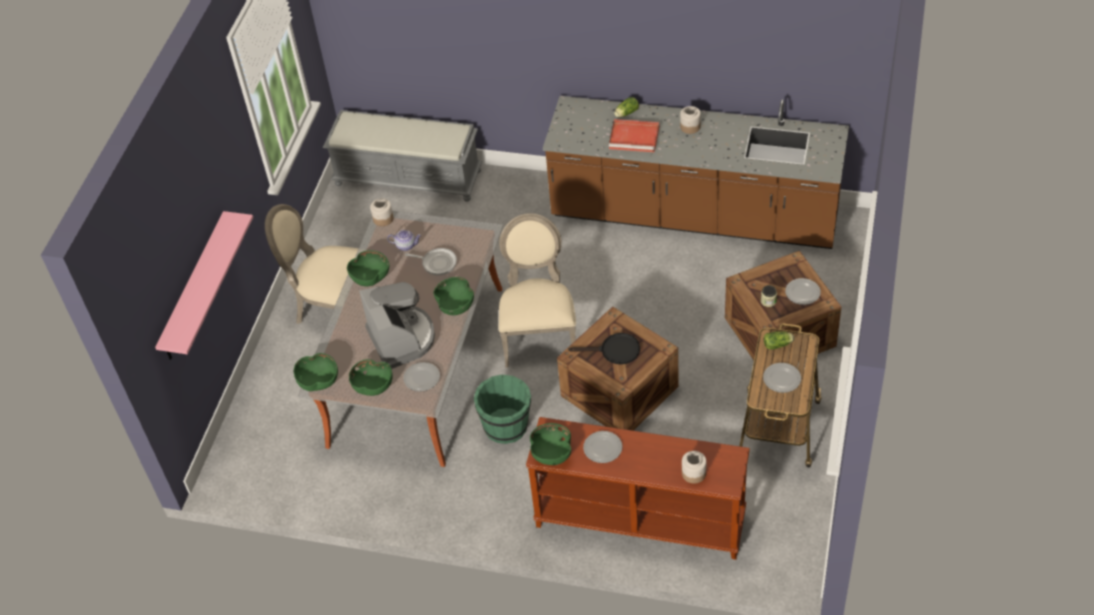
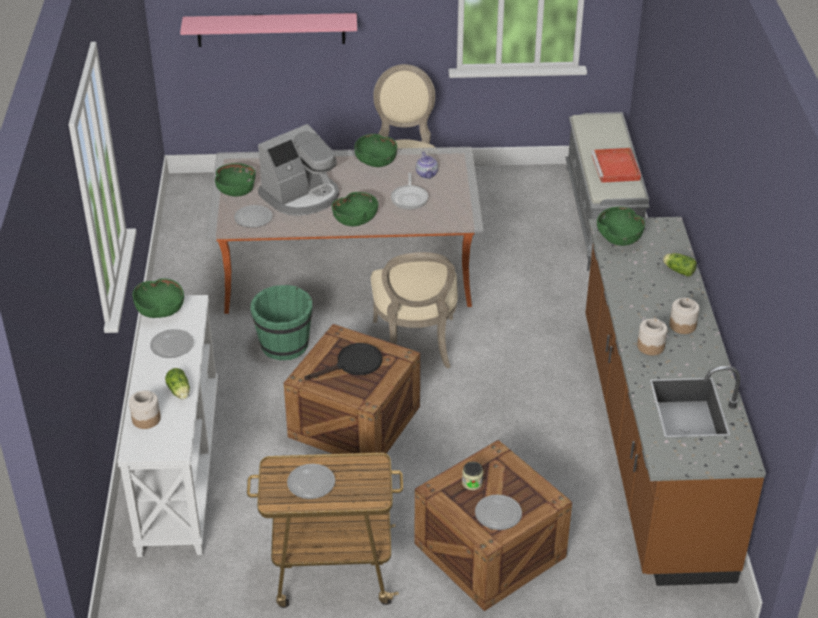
camera: 70 degrees right, 10 degrees down
(318, 381) = (236, 159): green bowl -> green bowl (619, 238)
(383, 219) = (458, 153): jar -> jar (650, 346)
(539, 335) = (415, 346): beige chair -> beige chair turned 105 degrees clockwise
(614, 351) = (353, 364): black frying pan -> black frying pan turned 105 degrees counterclockwise
(635, 137) = (640, 284): red tray -> red tray (616, 168)
(639, 521) = (178, 467): brown console table -> white console table
(778, 344) = (365, 473): lettuce -> lettuce (179, 392)

